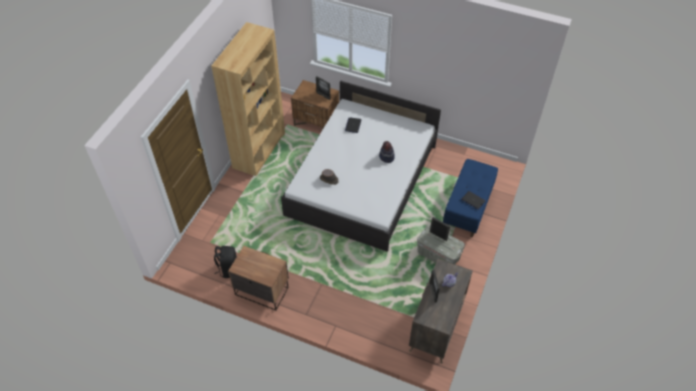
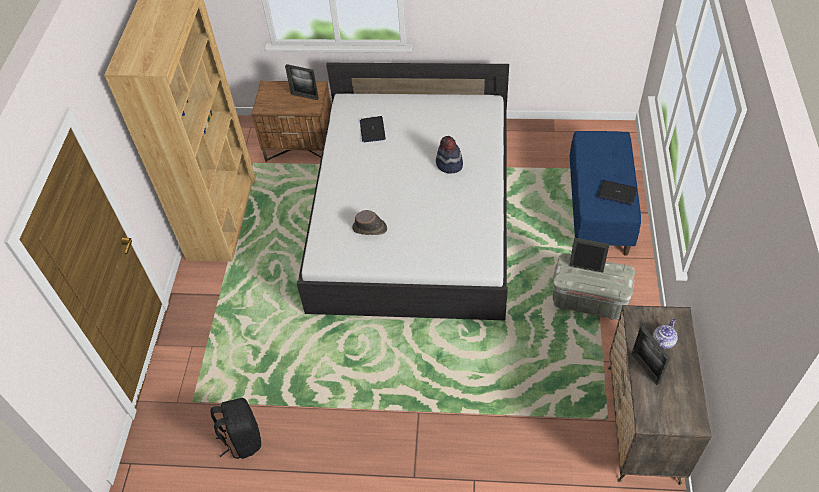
camera: 15 degrees left, 0 degrees up
(261, 290) = (318, 458): nightstand -> none

